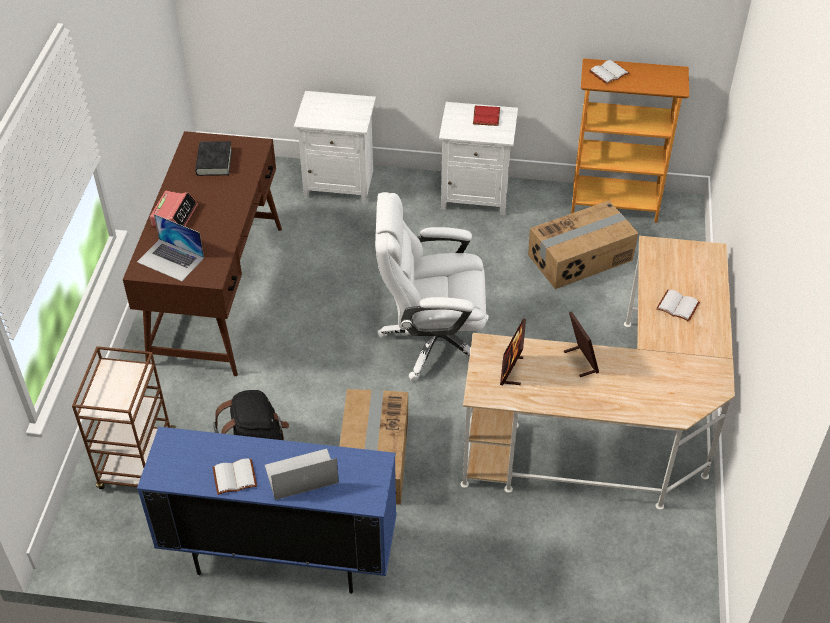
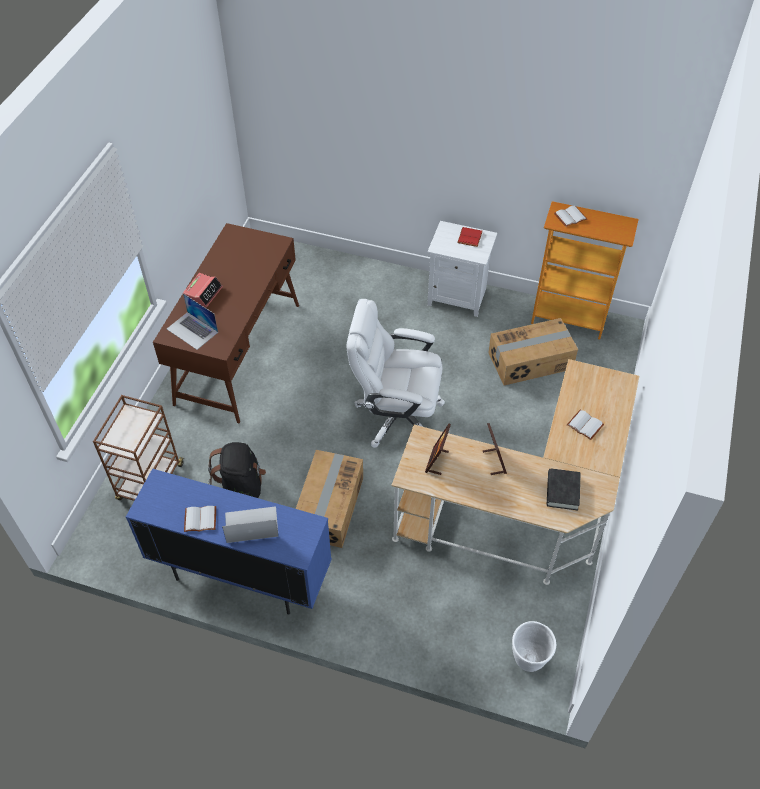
camera: 10 degrees right, 5 degrees up
(214, 162) = (243, 252): black book -> black book (562, 491)
(339, 183) = (352, 273): white nightstand -> none
(659, 600) = (528, 660): none -> white planter

